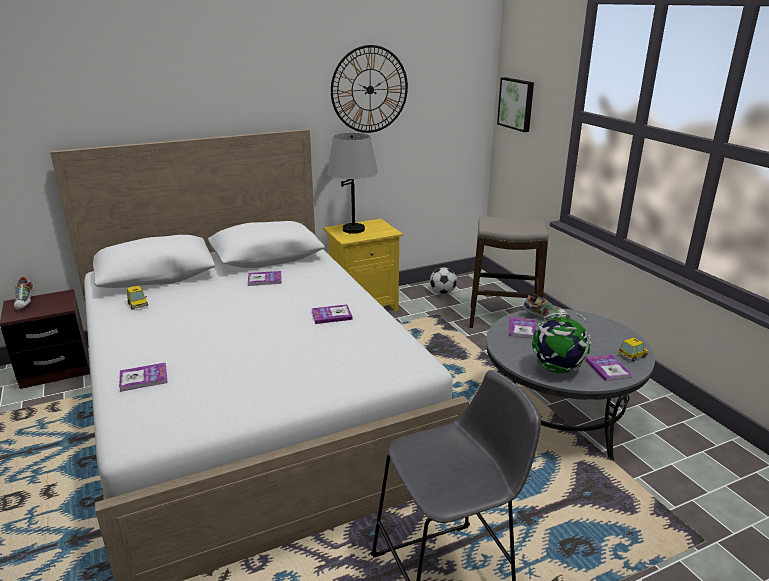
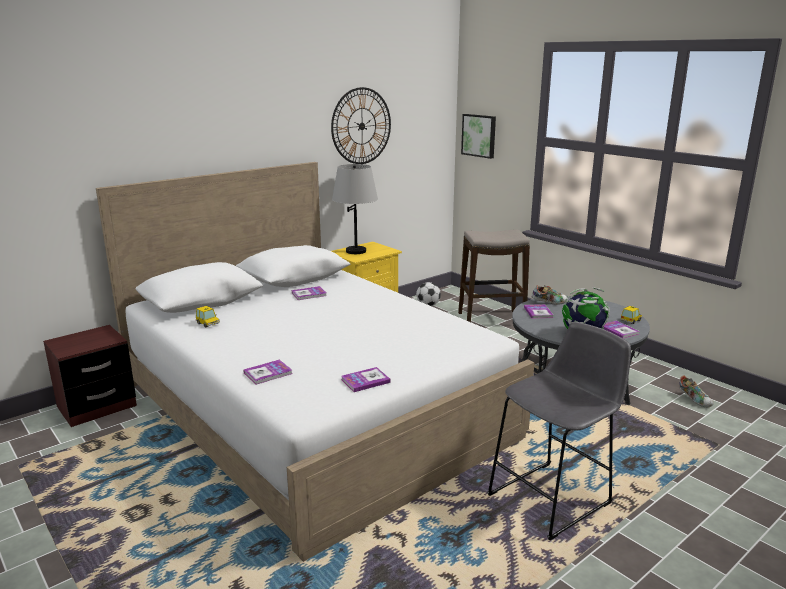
camera: 15 degrees left, 5 degrees down
(26, 303) = (71, 340): shoe -> shoe (694, 400)
(331, 315) = (391, 313): book -> book (365, 381)

